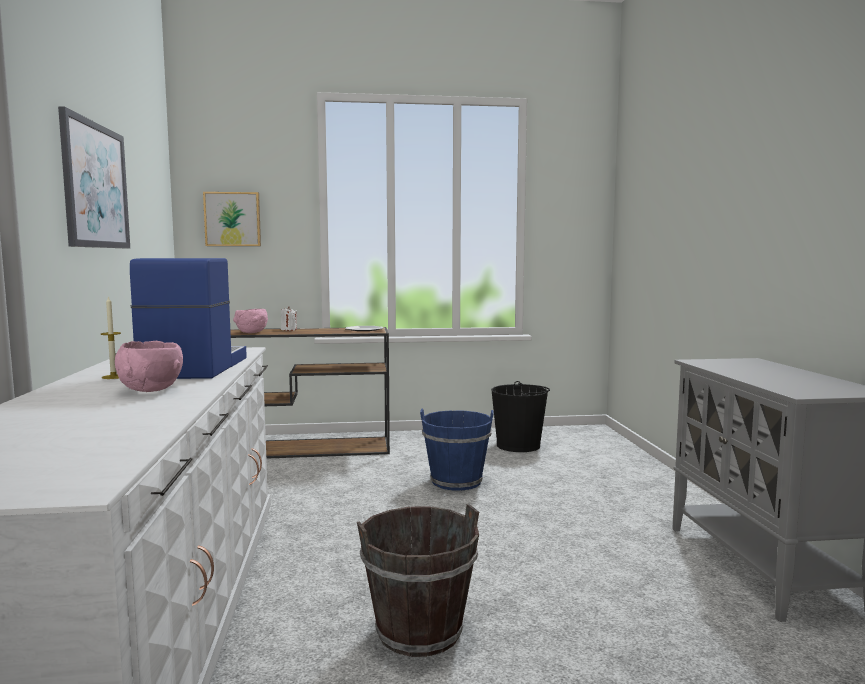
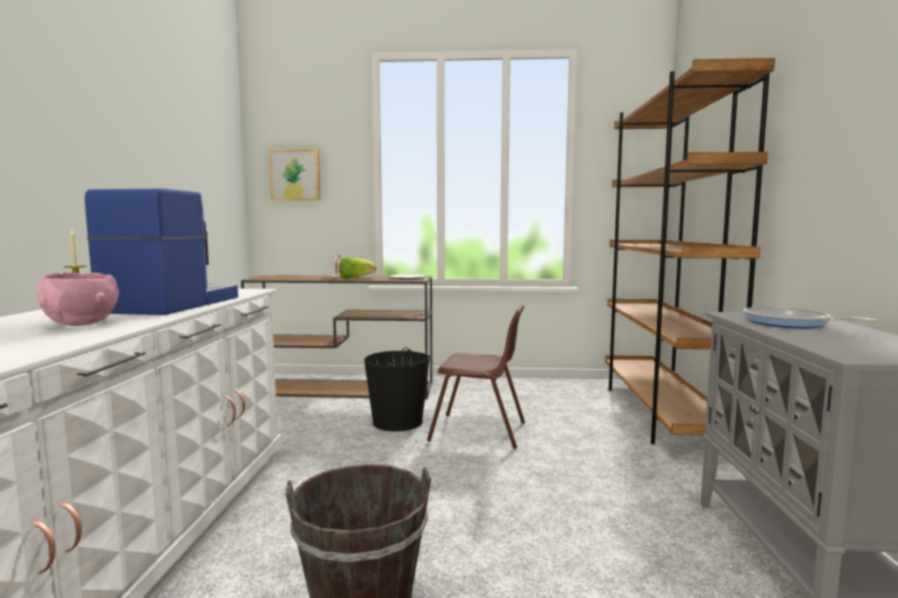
camera: 10 degrees right, 0 degrees up
(95, 186) = (131, 134): picture -> none
(252, 332) = (302, 278): pink bowl -> none
(309, 331) = (355, 278): none -> lettuce
(456, 482) = (479, 431): blue bucket -> brown chair
(518, 445) = (558, 397): black bucket -> black bucket (398, 422)
(617, 455) = (660, 414): none -> brown bookcase
(746, 368) = (790, 323): none -> frying pan

